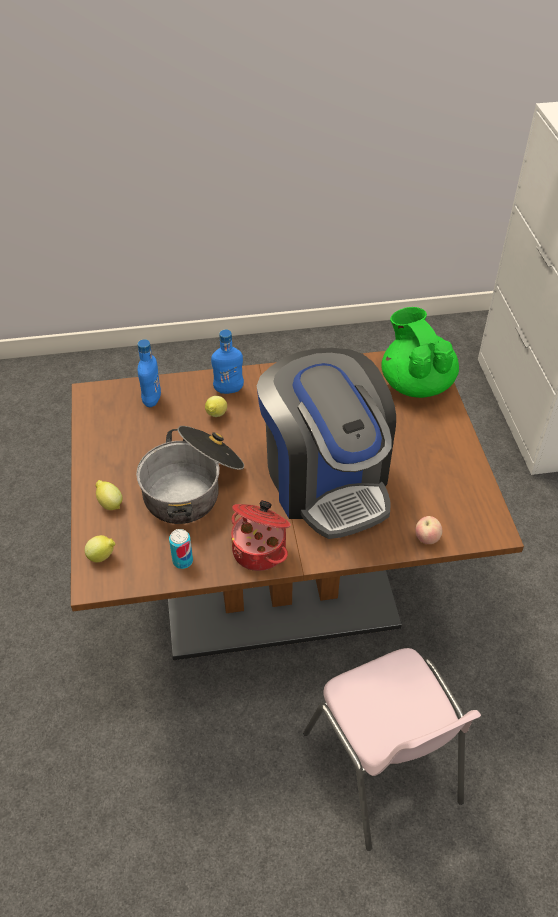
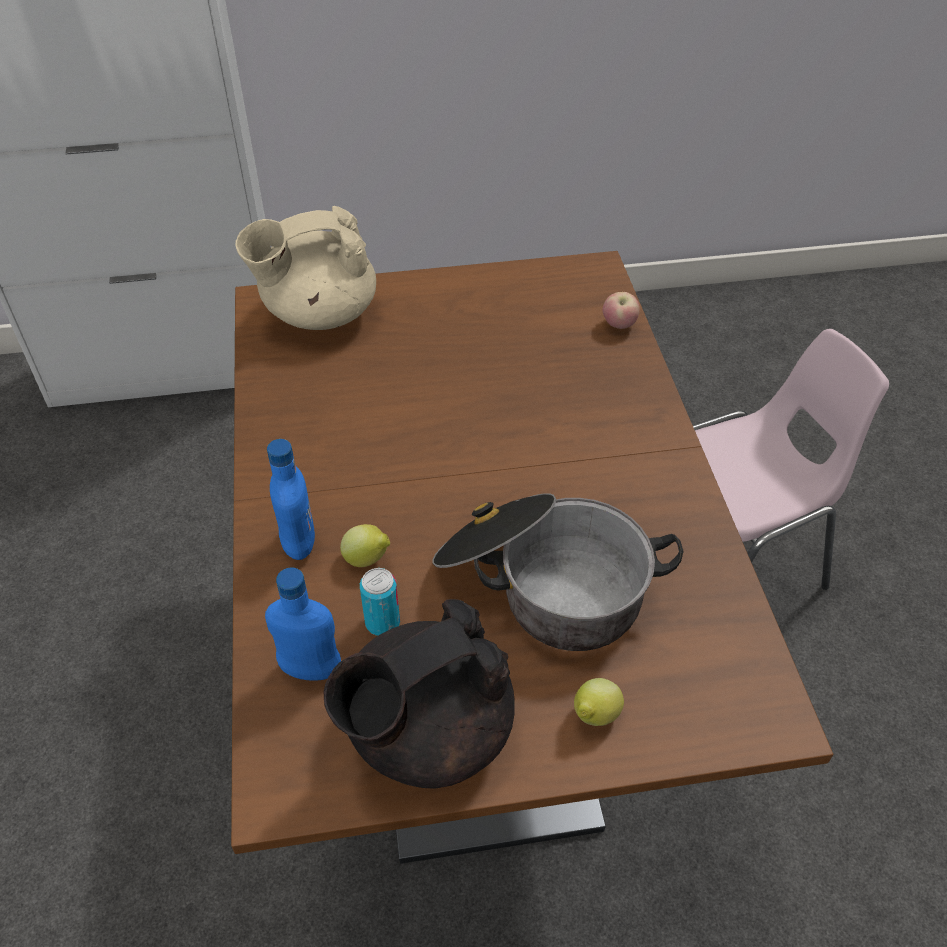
camera: 90 degrees left, 0 degrees up
(102, 556) = (719, 714): lemon -> none
(112, 440) = (426, 731): none -> black teapot
(182, 561) = (706, 591): can -> can (382, 622)
(260, 550) = (666, 493): cooking pot -> none
(326, 480) = (521, 417): coffee machine -> none
(416, 383) = (318, 314): green teapot -> beige teapot

